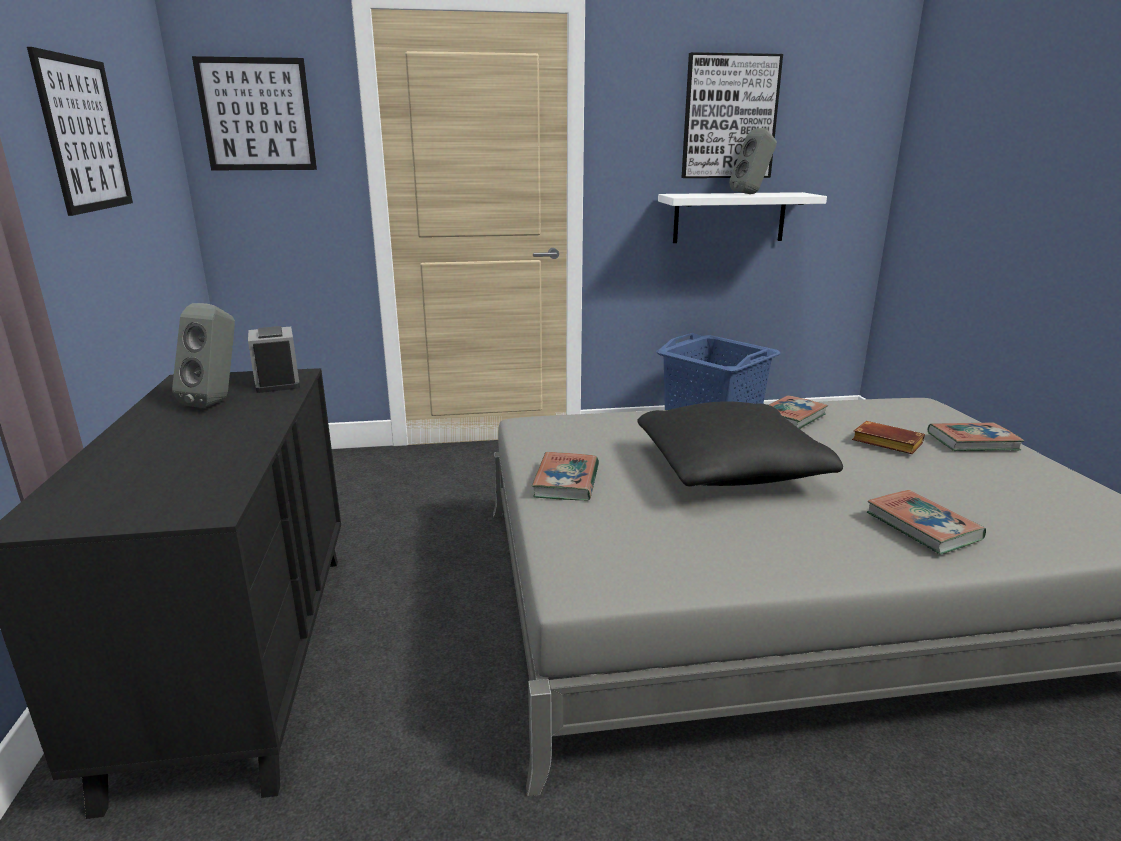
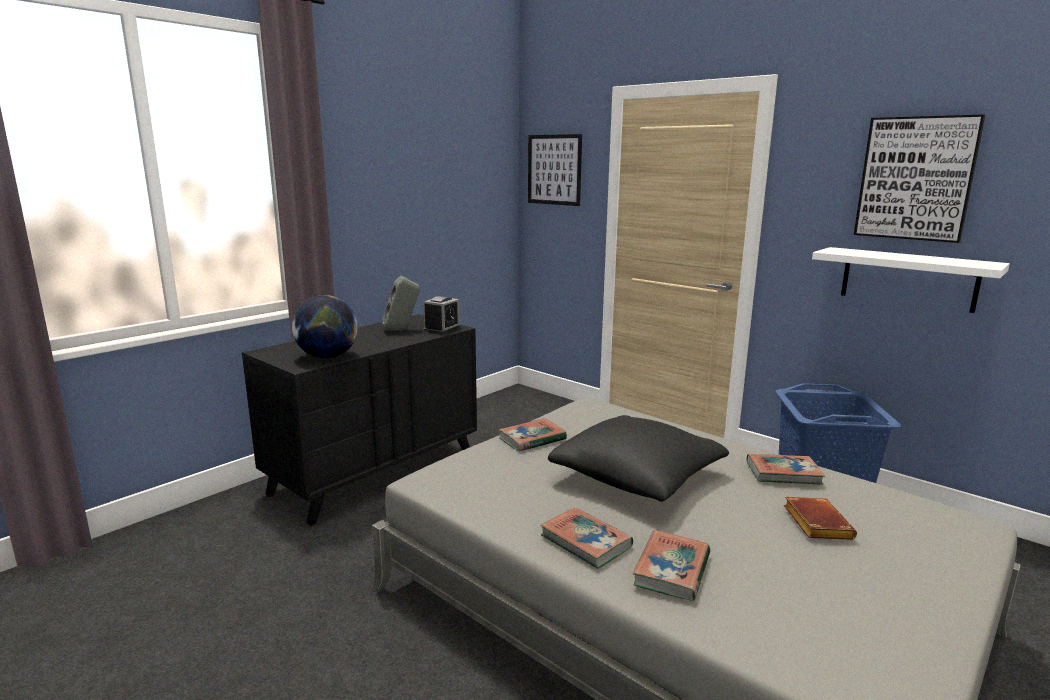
camera: 50 degrees right, 5 degrees down
(84, 134) = (417, 184): picture -> none
(210, 478) = (327, 357): none -> globe
(752, 194) = (922, 257): grey speaker -> none
(972, 442) = (919, 566): book -> book (586, 541)

